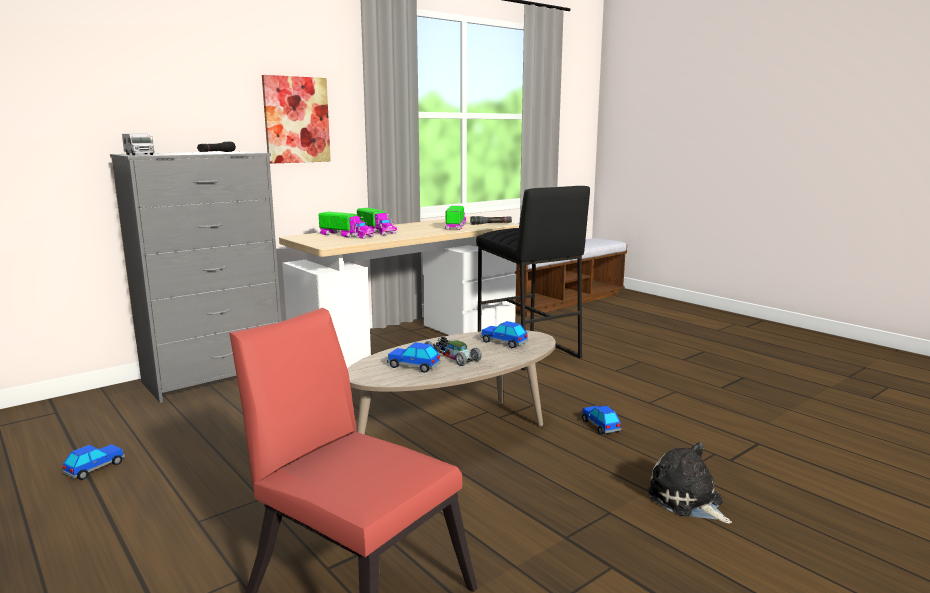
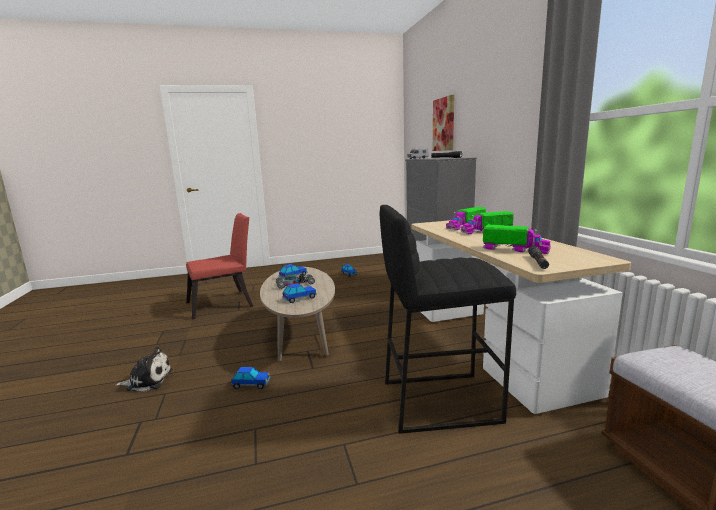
camera: 115 degrees right, 0 degrees up
(296, 120) = (512, 132): picture -> picture (444, 124)

